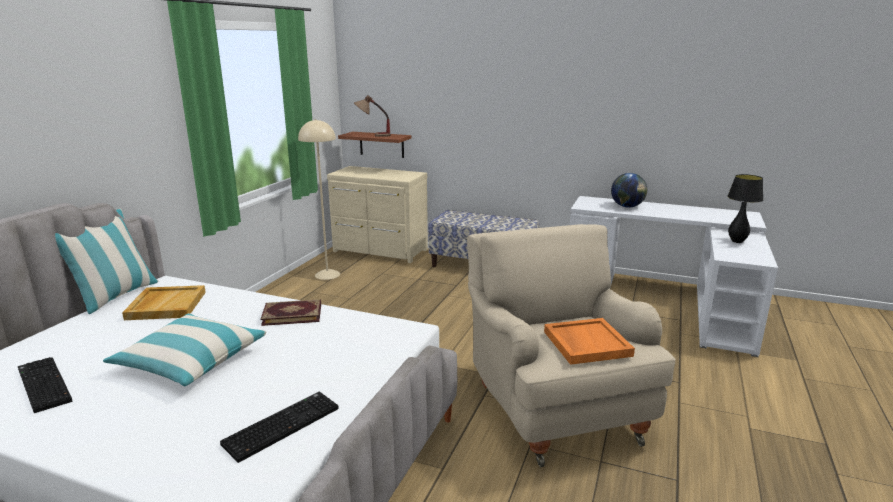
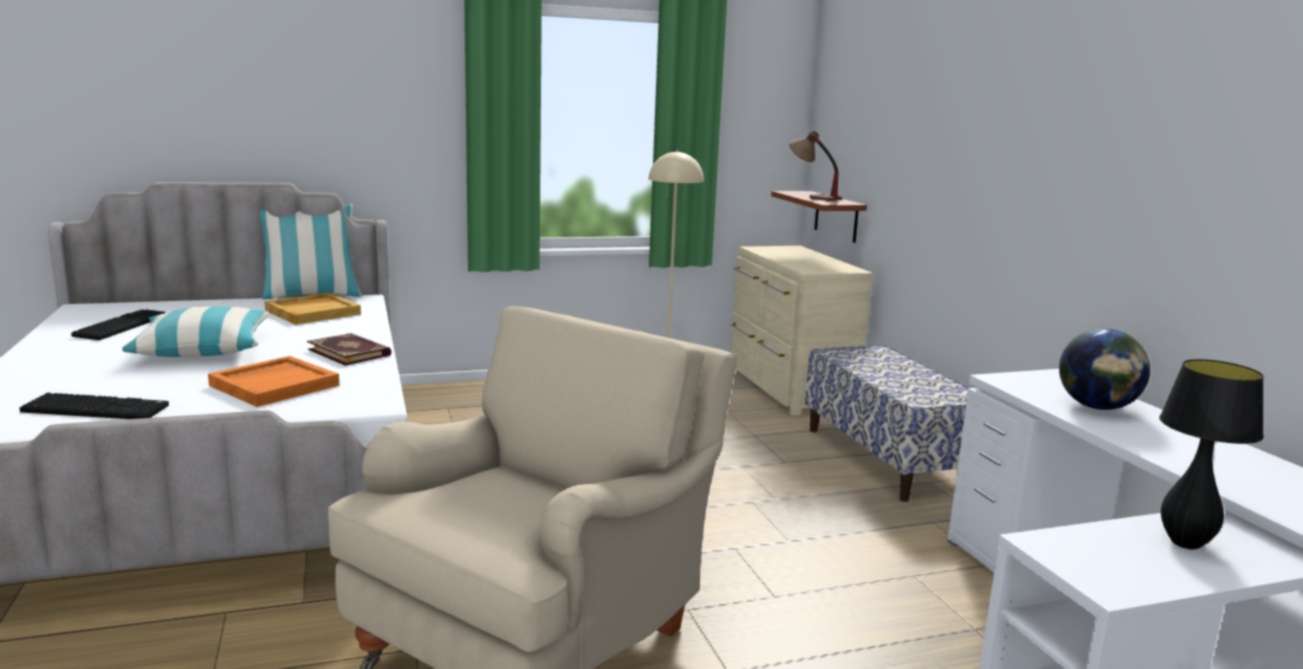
camera: 50 degrees right, 5 degrees down
(586, 343) = (474, 510): orange tray -> orange tray (275, 385)

